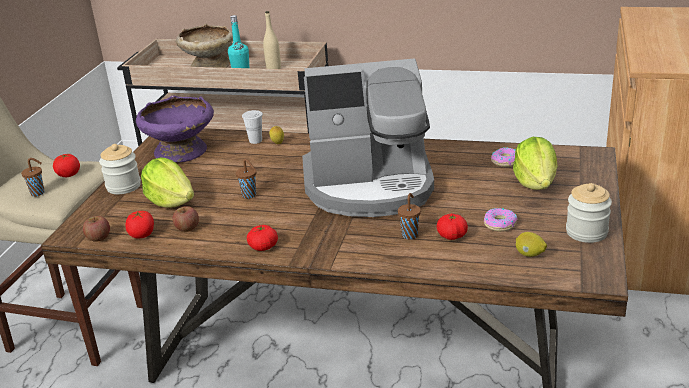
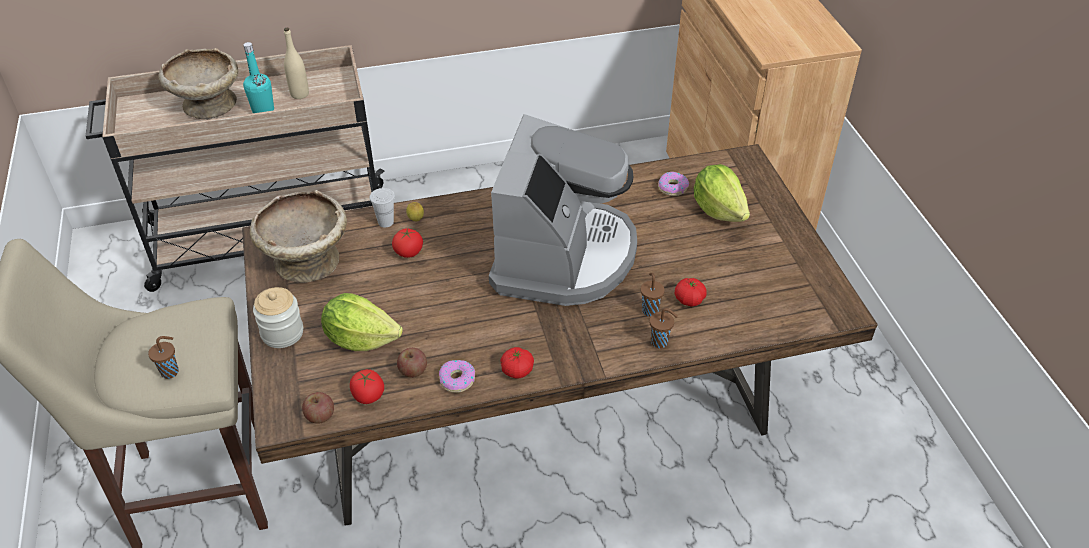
camera: 30 degrees left, 15 degrees up
(68, 175) = (185, 332): tomato -> tomato (408, 252)
(181, 150) = (306, 259): purple bowl -> beige bowl
(250, 195) = (445, 305): brown cup -> brown cup (660, 342)
(370, 186) = (563, 256): coffee machine -> coffee machine turned 45 degrees counterclockwise
(499, 224) = (721, 272): donut -> donut (457, 380)
(529, 254) = (771, 302): lemon -> none
(586, 232) = (801, 260): jar -> none

